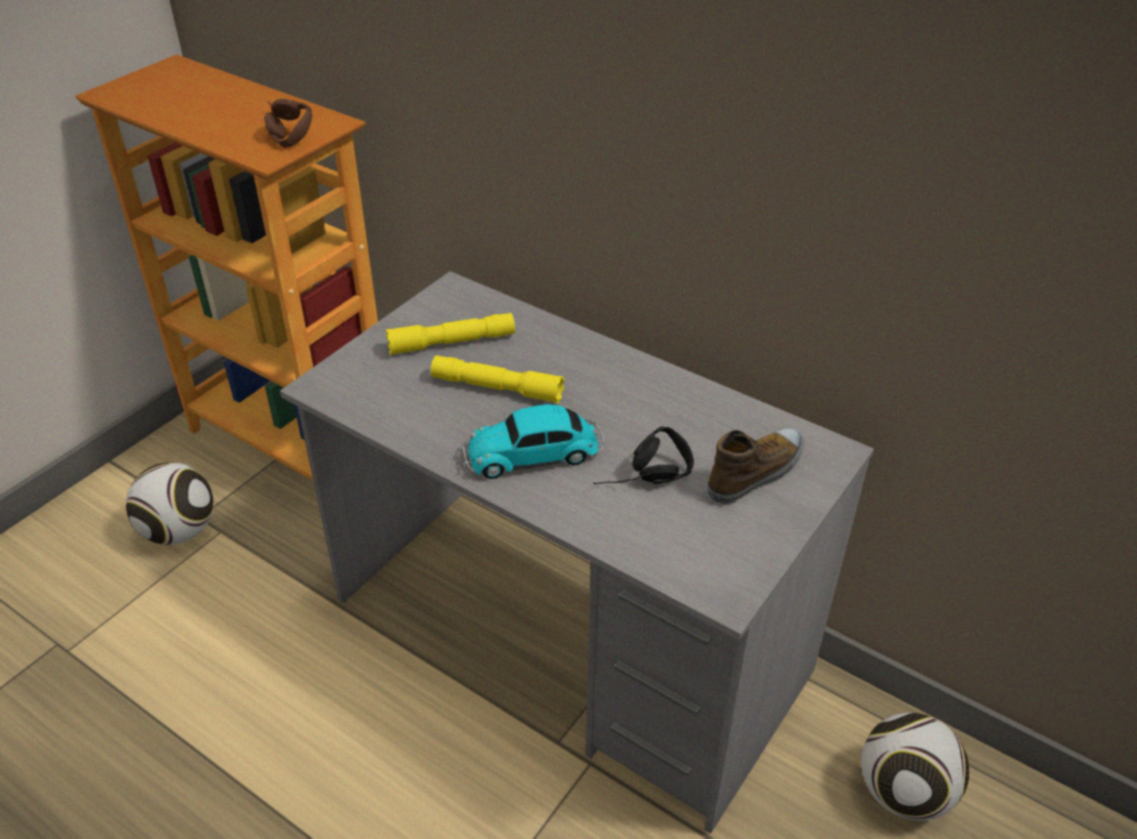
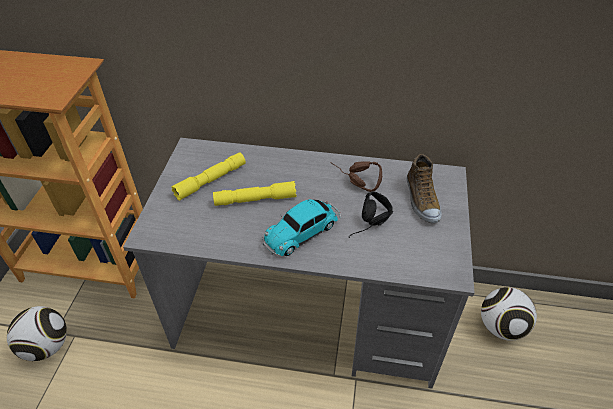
camera: 25 degrees left, 5 degrees up
(279, 132) = (50, 80): brown headphones -> brown headphones (353, 181)
(756, 472) = (421, 200): shoe -> shoe turned 150 degrees clockwise

